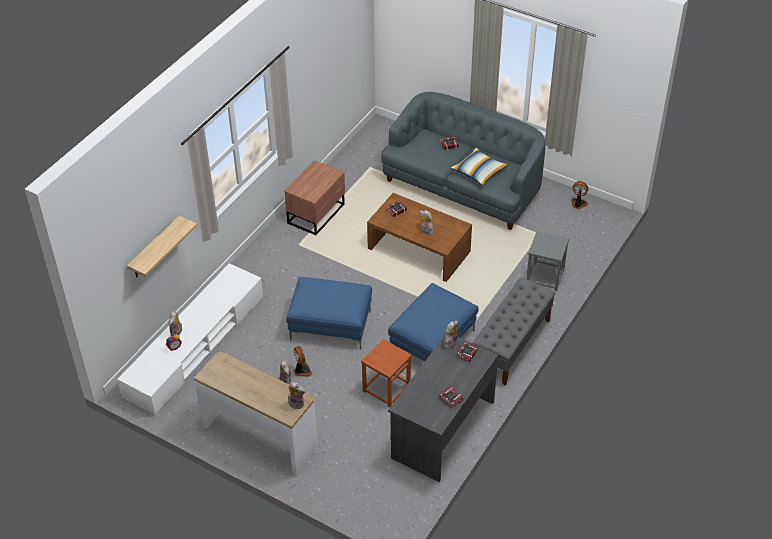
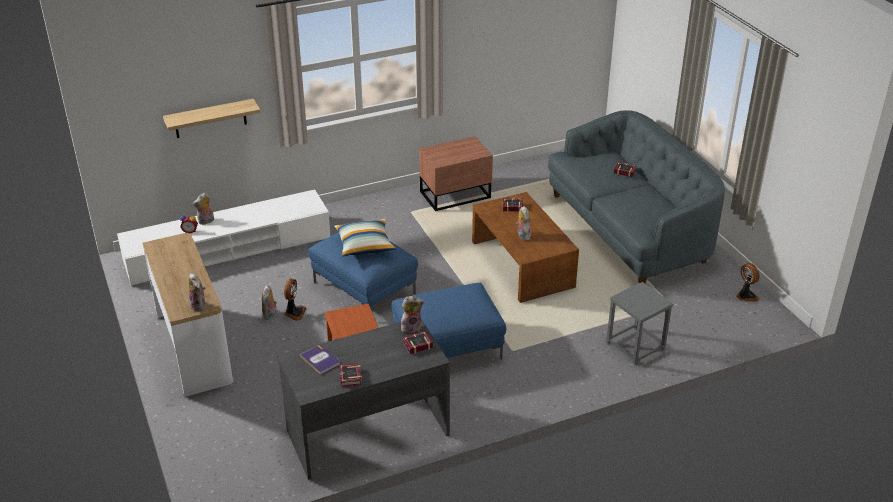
camera: 35 degrees right, 10 degrees down
(419, 397) = (320, 360): none -> book
(479, 172) = (631, 205): pillow -> pillow (365, 245)
(511, 345) = (528, 392): grey bench -> none

